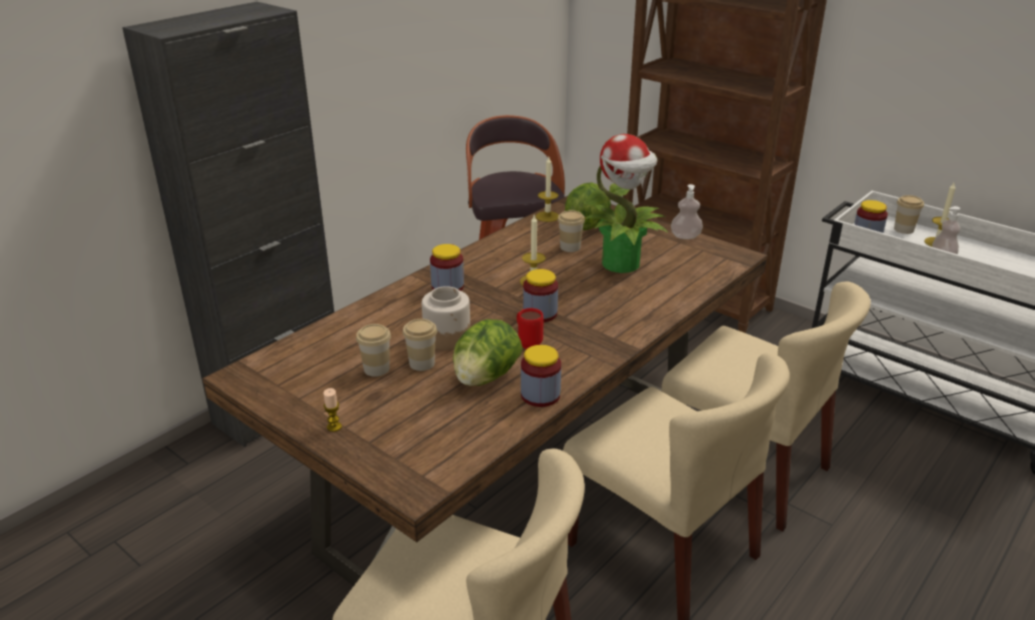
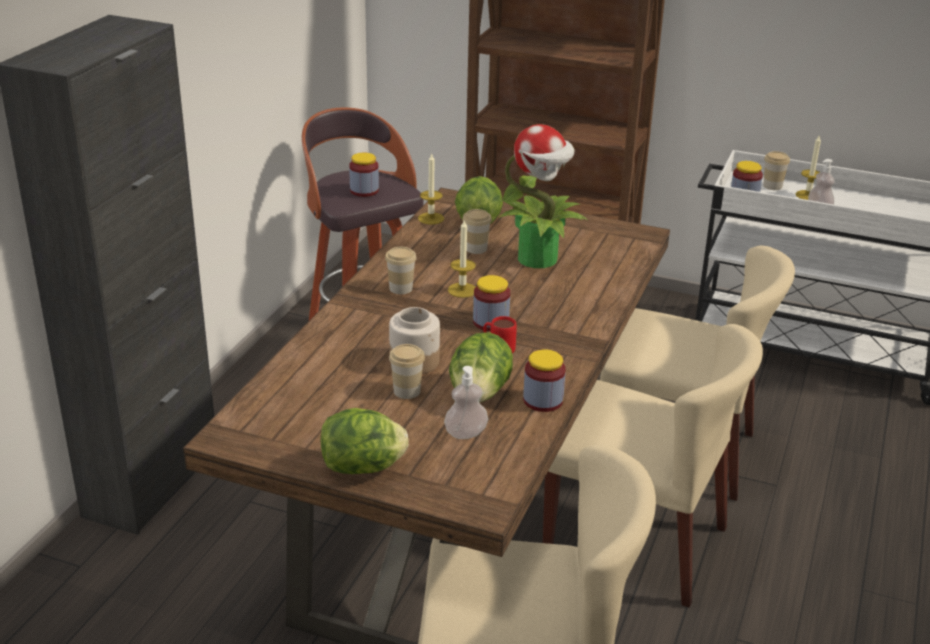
camera: 20 degrees left, 0 degrees up
(334, 427) = (363, 468): candle -> lettuce
(376, 369) = (364, 405): cup -> cup (401, 288)
(447, 286) = (377, 309): jar -> jar (364, 190)
(685, 236) = (583, 221): soap dispenser -> soap dispenser (465, 433)

